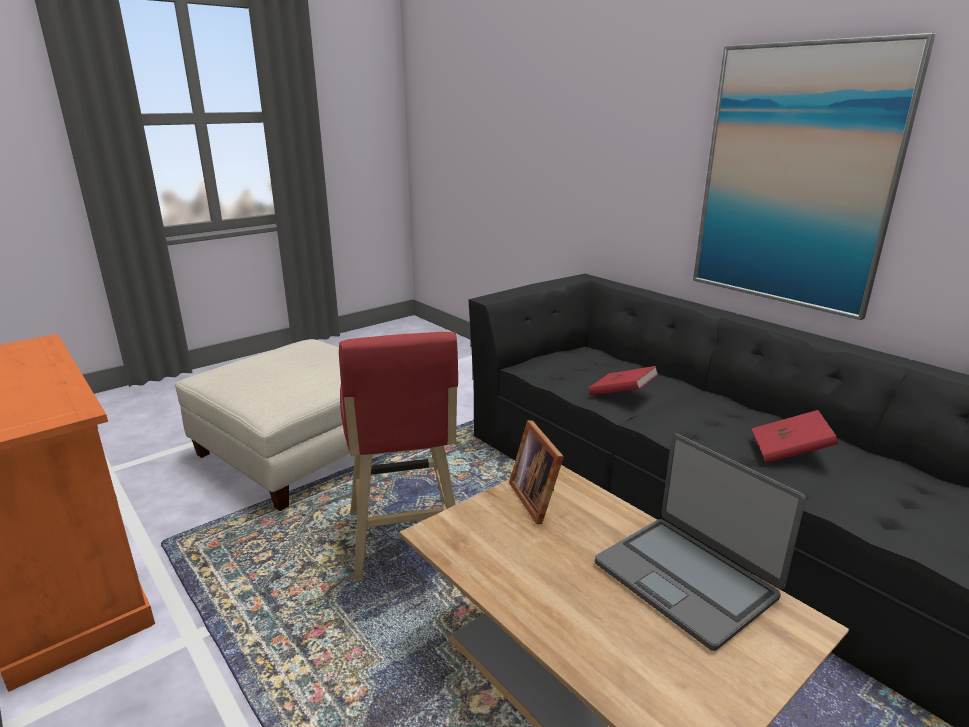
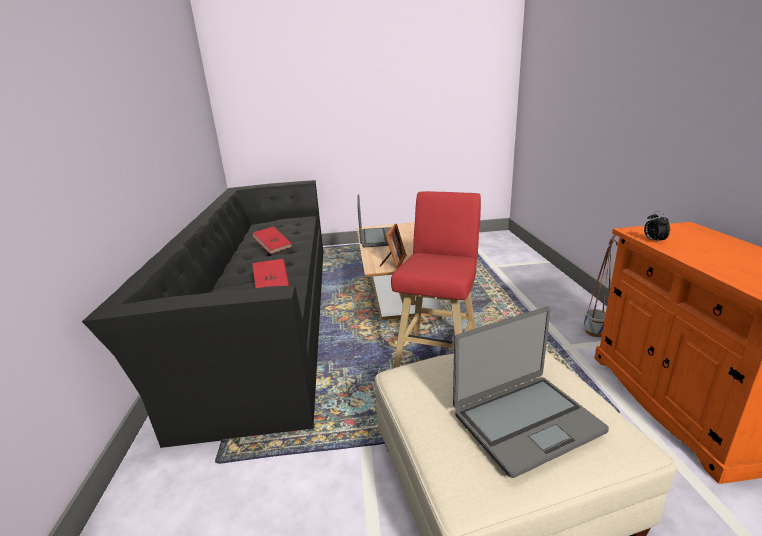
camera: 145 degrees left, 0 degrees up
(69, 393) = (653, 241): none -> alarm clock
(118, 704) = (595, 332): none -> planter
(273, 362) = (526, 421): none -> laptop
(794, 178) = (140, 138): picture -> none

